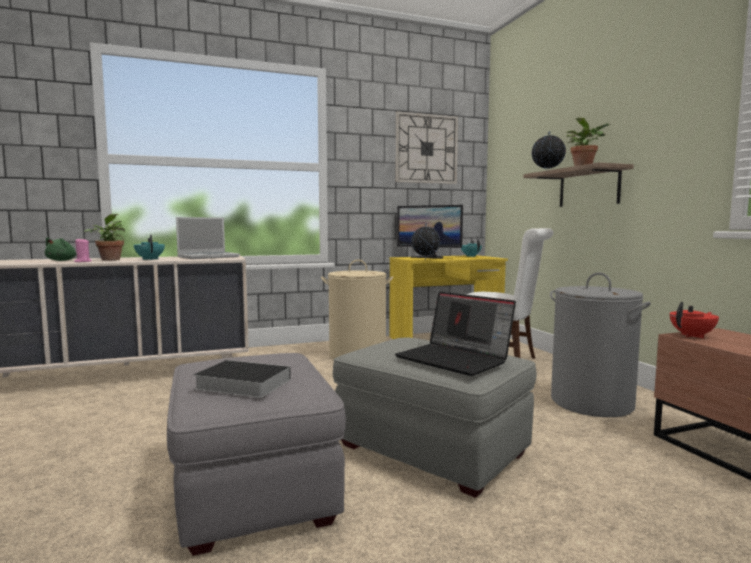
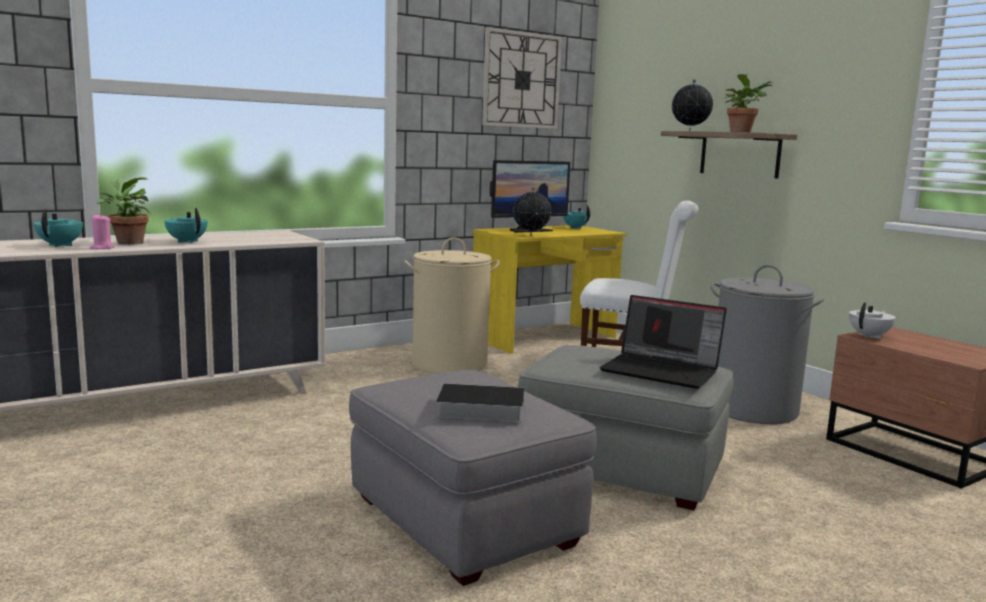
camera: 15 degrees left, 5 degrees up
(62, 260) = (61, 245): green plush toy -> turquoise teapot
(209, 257) = (259, 236): laptop -> none
(429, 257) = (527, 230): monitor -> monitor turned 45 degrees counterclockwise
(692, 336) = (870, 336): red teapot -> white teapot

